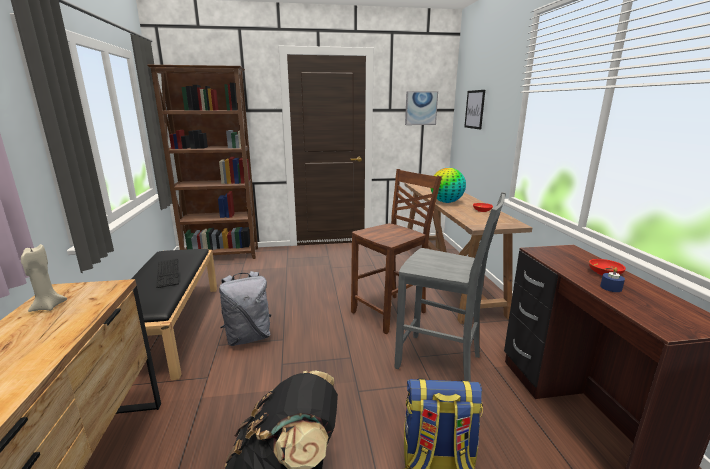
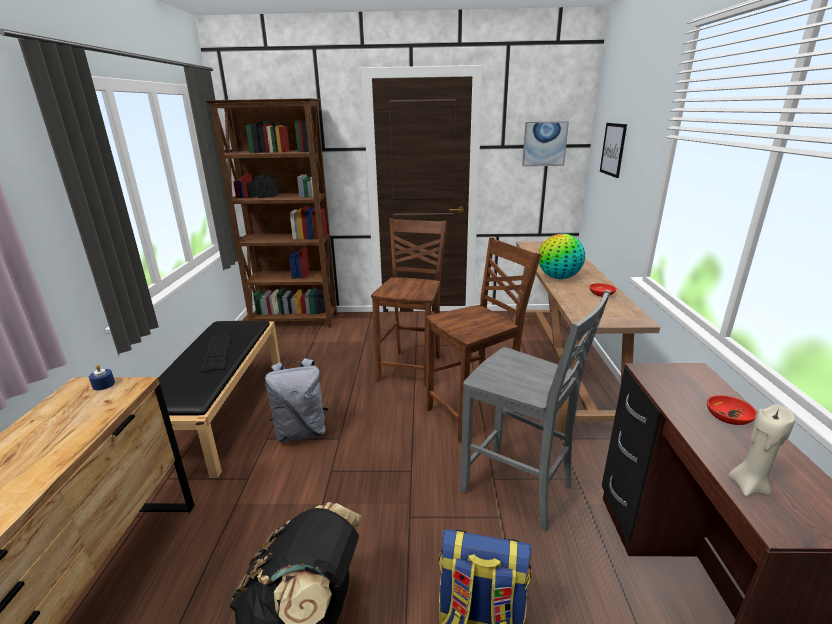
camera: 10 degrees right, 5 degrees up
(48, 307) = (62, 409): beige candle -> beige candle (748, 486)
(331, 283) = (412, 368): none -> brown chair
(611, 287) = (725, 444): blue candle -> blue candle (103, 385)

